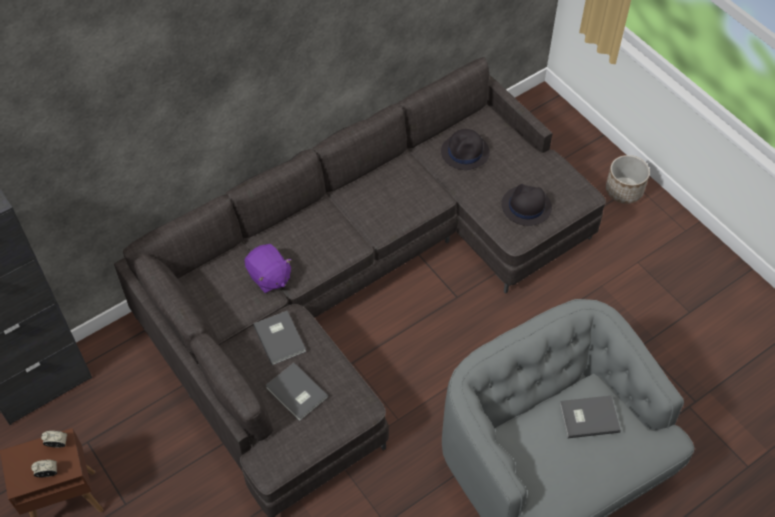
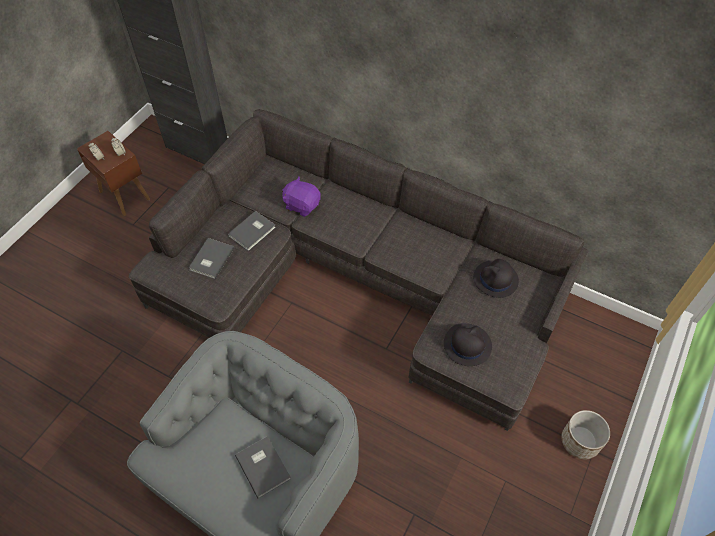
camera: 65 degrees right, 0 degrees up
(269, 277) = (302, 205): purple plush toy -> purple plush toy turned 90 degrees clockwise

